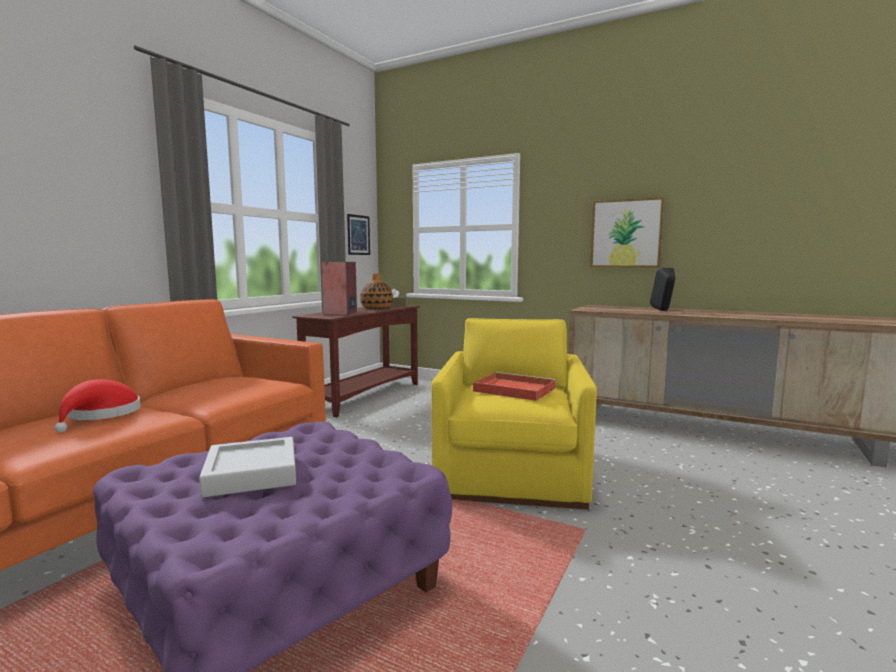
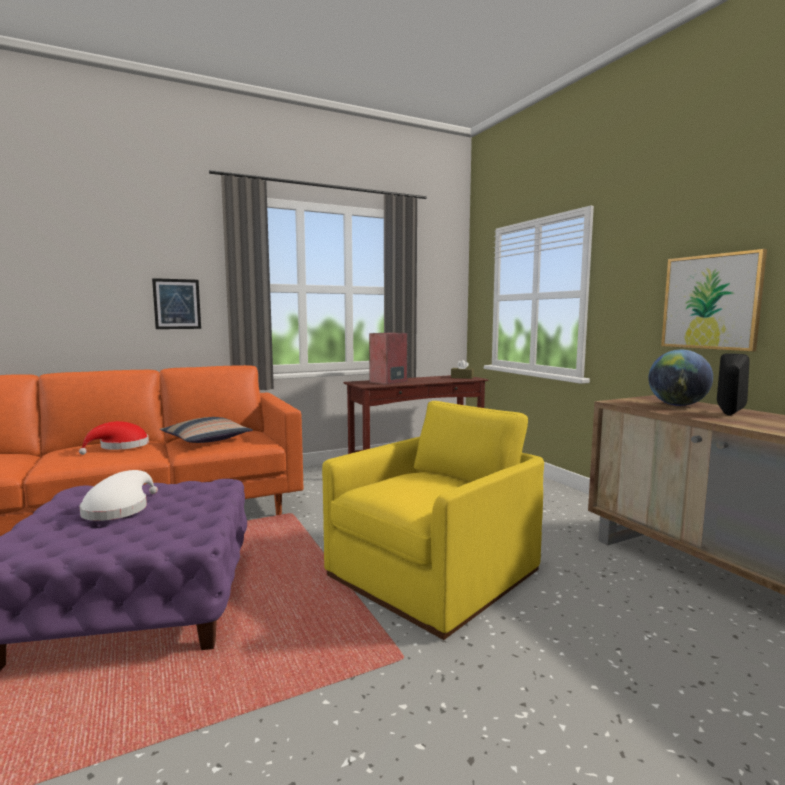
camera: 35 degrees right, 0 degrees up
(208, 391) = (206, 440): none -> pillow
(252, 474) = (119, 509): grey tray -> white hat
(358, 235) = (440, 304): picture -> picture (177, 304)
(376, 308) = (435, 379): vase -> none
(512, 389) = (420, 484): red tray -> none
(621, 308) = (677, 405): none -> globe

